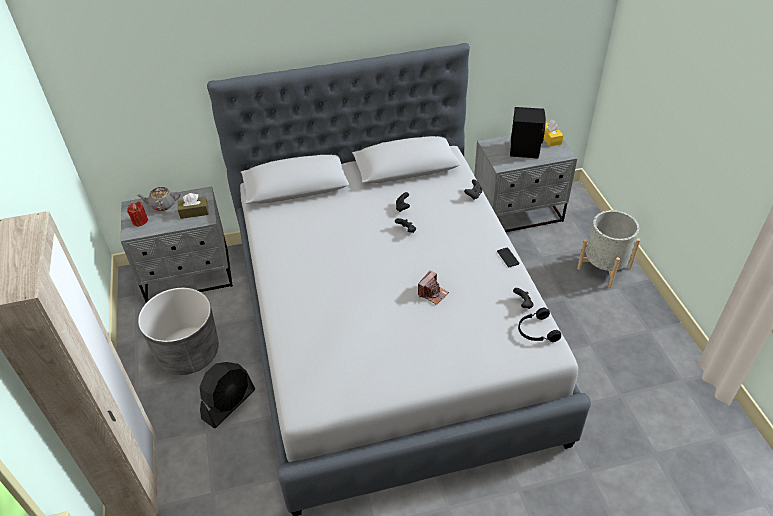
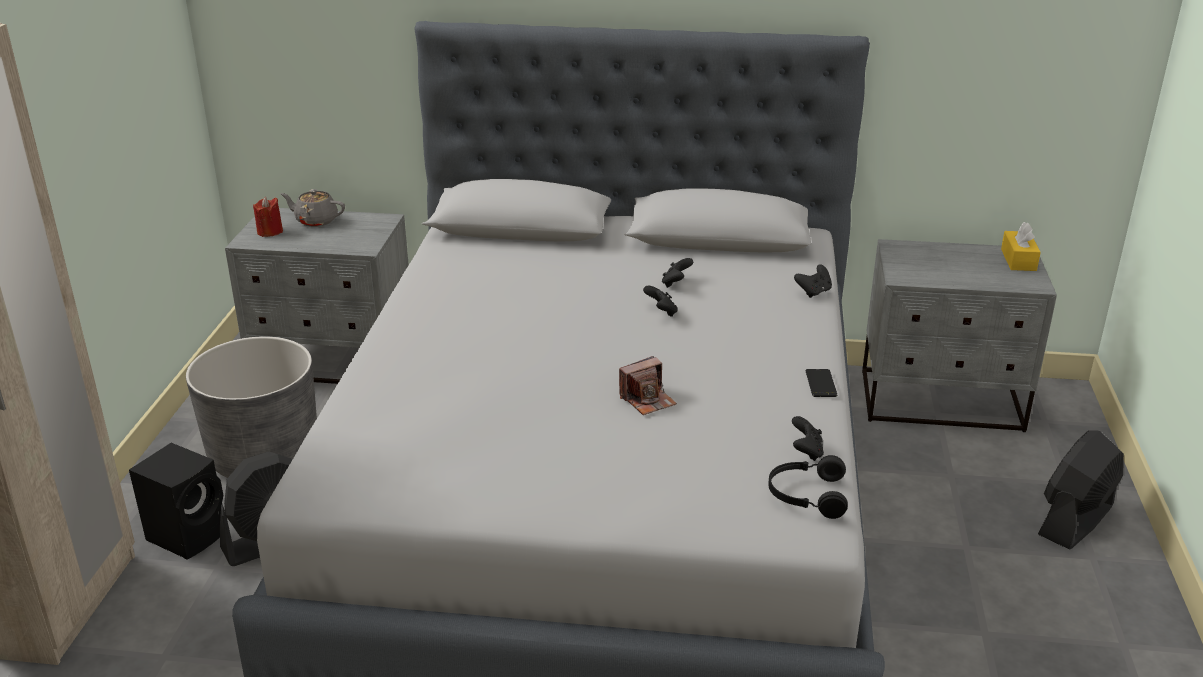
camera: 20 degrees right, 15 degrees down
(194, 212) = (354, 237): brown tissue box -> none
(524, 149) = (960, 265): black speaker -> black speaker (189, 534)
(604, 268) = (1075, 520): grey planter -> black fan

